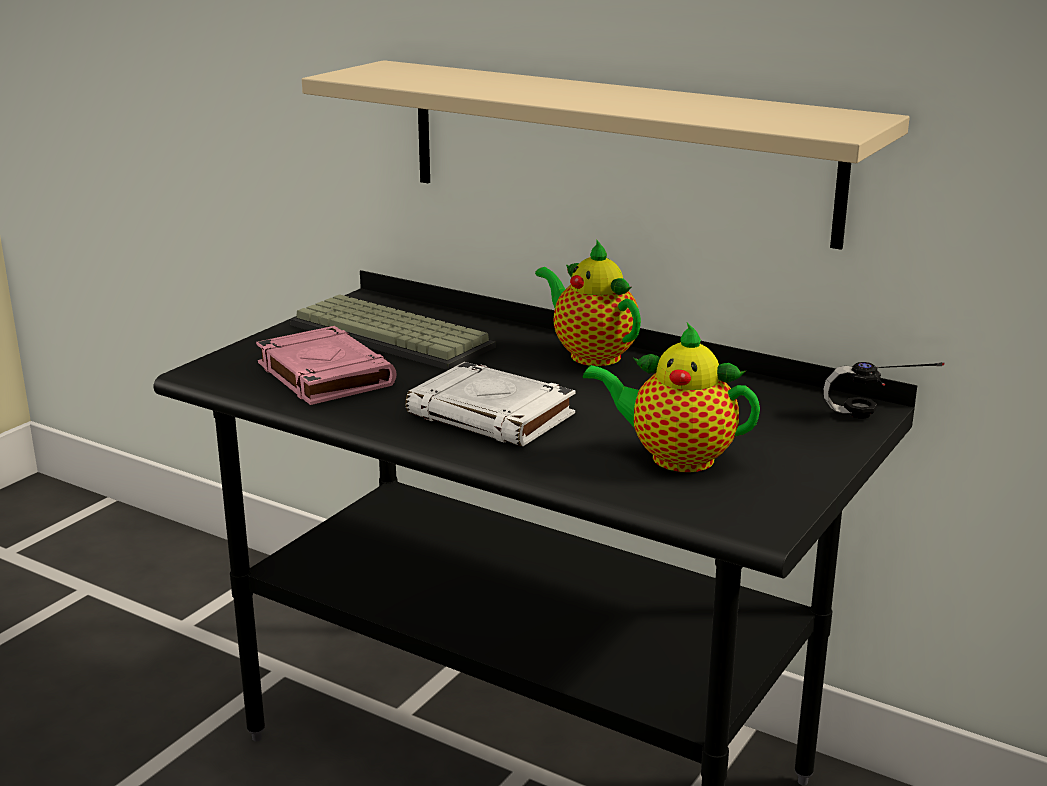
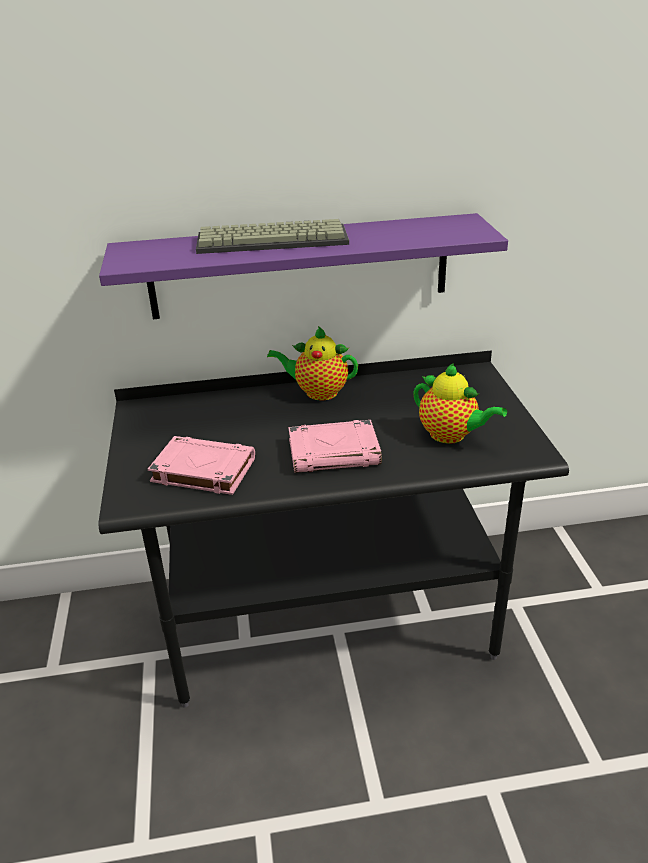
camera: 40 degrees left, 10 degrees up
(395, 335) = (196, 425): keyboard -> keyboard (273, 239)
(493, 415) = (335, 452): white book -> pink book
(615, 149) = (299, 267): beige shelf -> purple shelf
(675, 457) = (451, 435): teapot -> teapot turned 120 degrees counterclockwise
(882, 420) = (491, 374): headphones -> none

